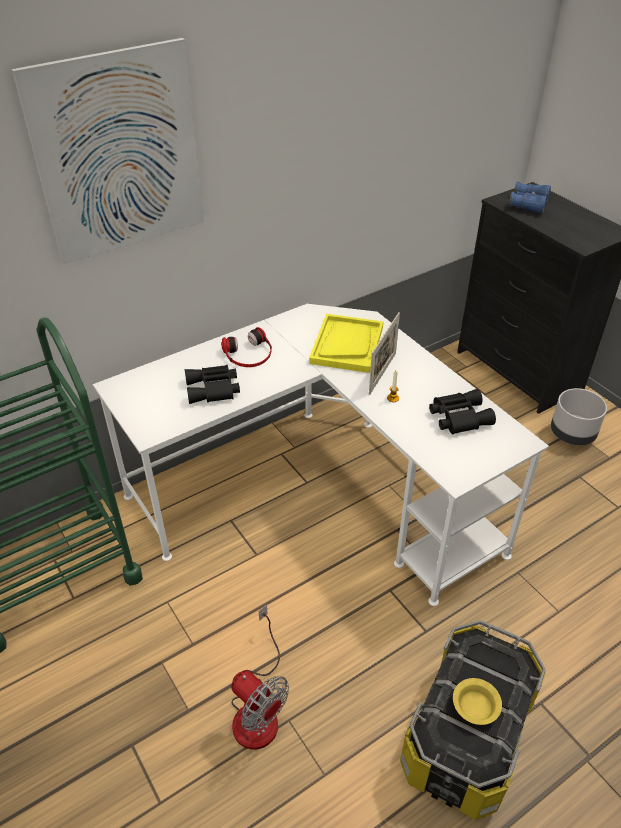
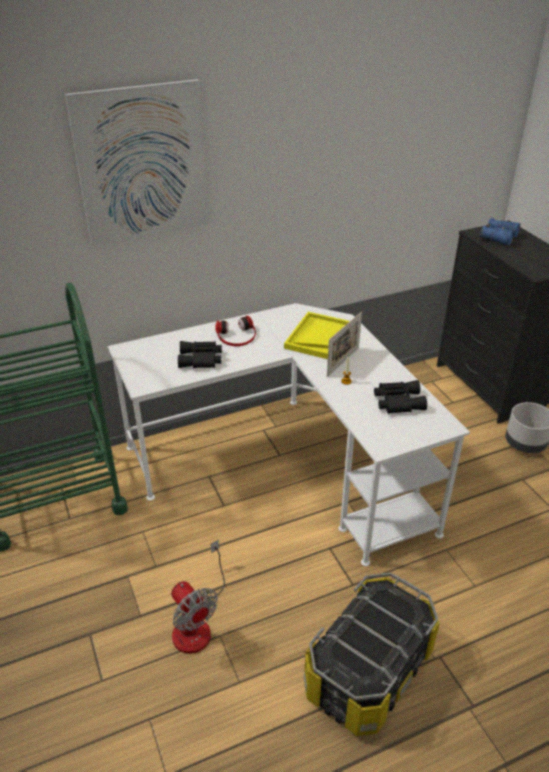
camera: 10 degrees right, 5 degrees down
(474, 706) = (368, 638): yellow bowl -> none

